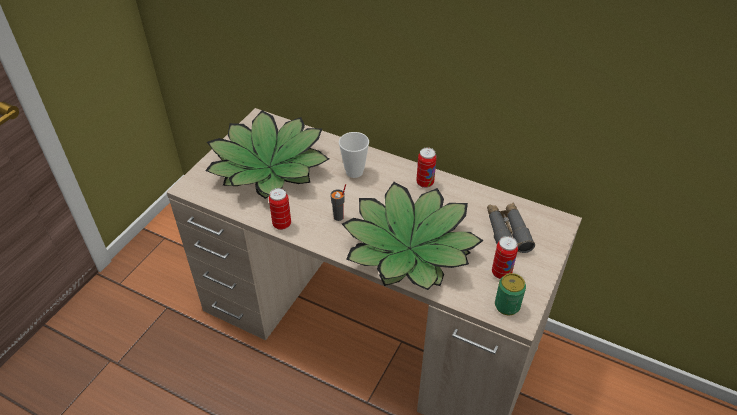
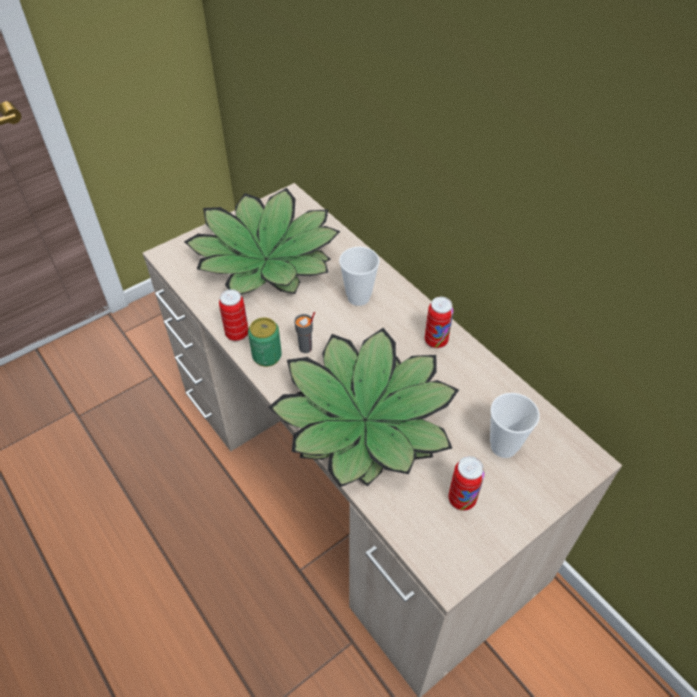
camera: 25 degrees right, 5 degrees up
(507, 232) = (503, 446): grey binoculars -> cup
(507, 306) = (442, 548): can -> can (267, 356)

